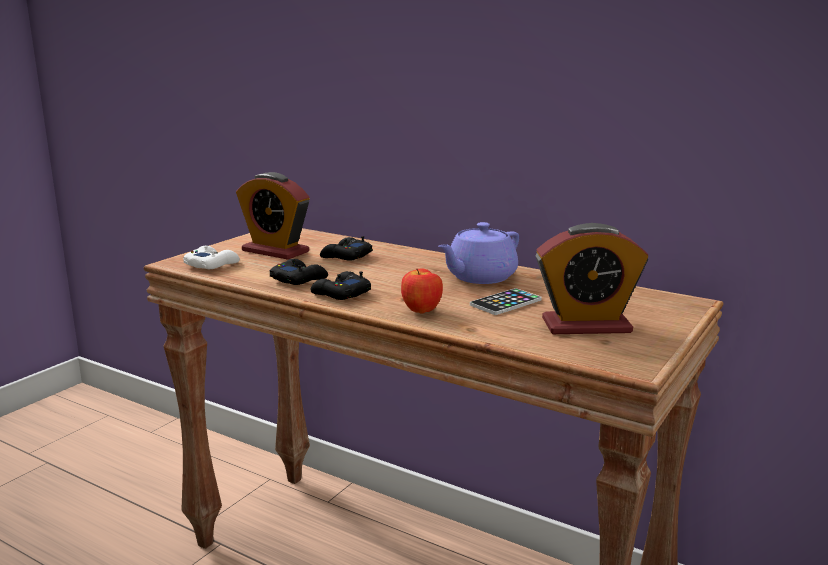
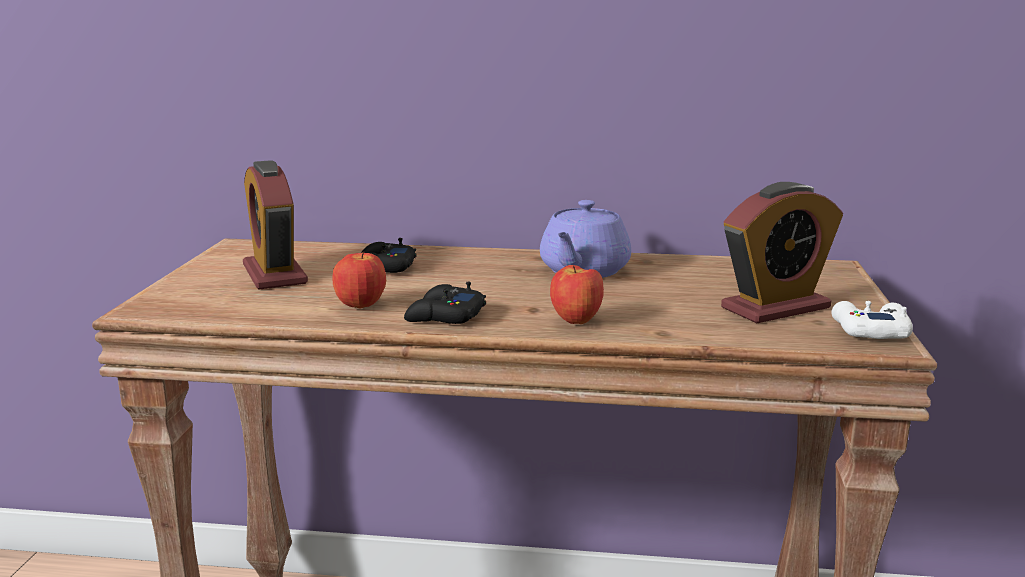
camera: 25 degrees left, 0 degrees up
(211, 264) = (204, 305): white game controller -> white game controller (869, 330)
(275, 251) = (274, 274): alarm clock -> alarm clock turned 60 degrees clockwise
(298, 279) = (361, 306): black game controller -> apple
(505, 303) = (655, 296): phone -> none

